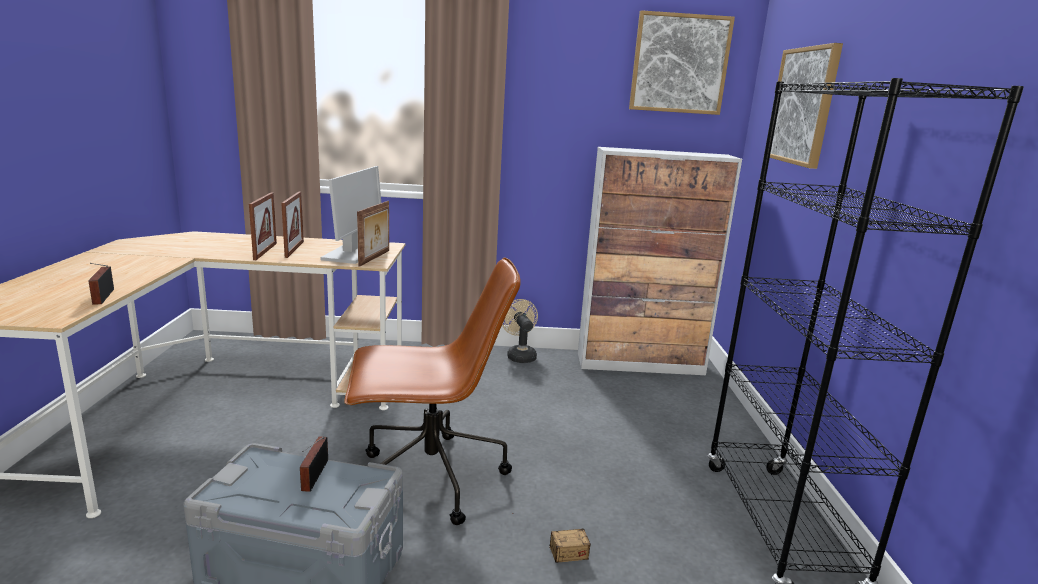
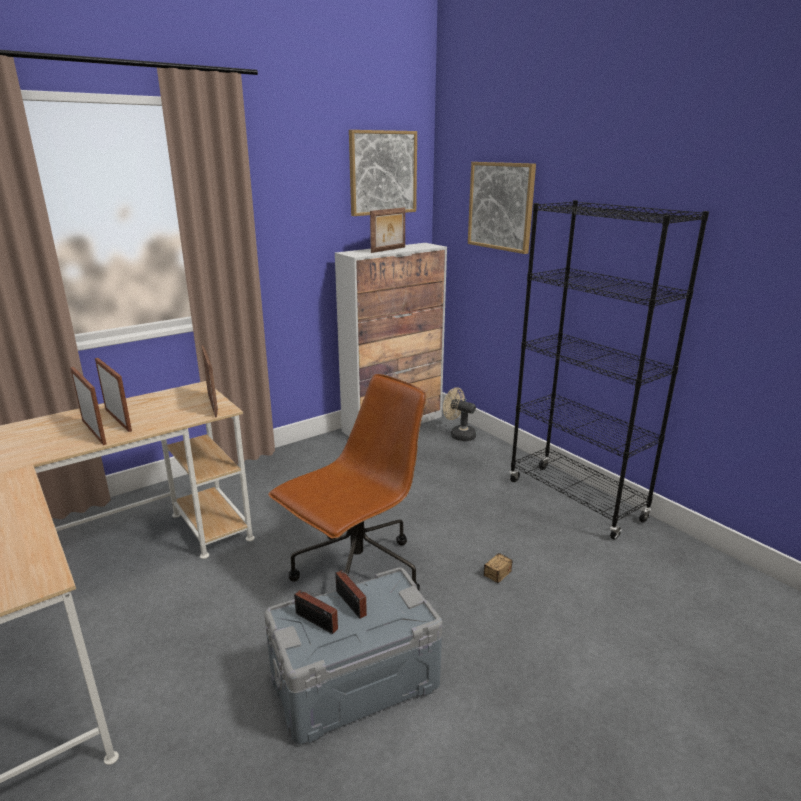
camera: 35 degrees left, 5 degrees up
(102, 297) = (38, 541): radio -> radio (318, 623)
(353, 253) = (182, 405): monitor -> none
(519, 355) = (301, 449): beige fan -> beige fan (459, 435)
(661, 152) = (389, 250): none -> picture frame

